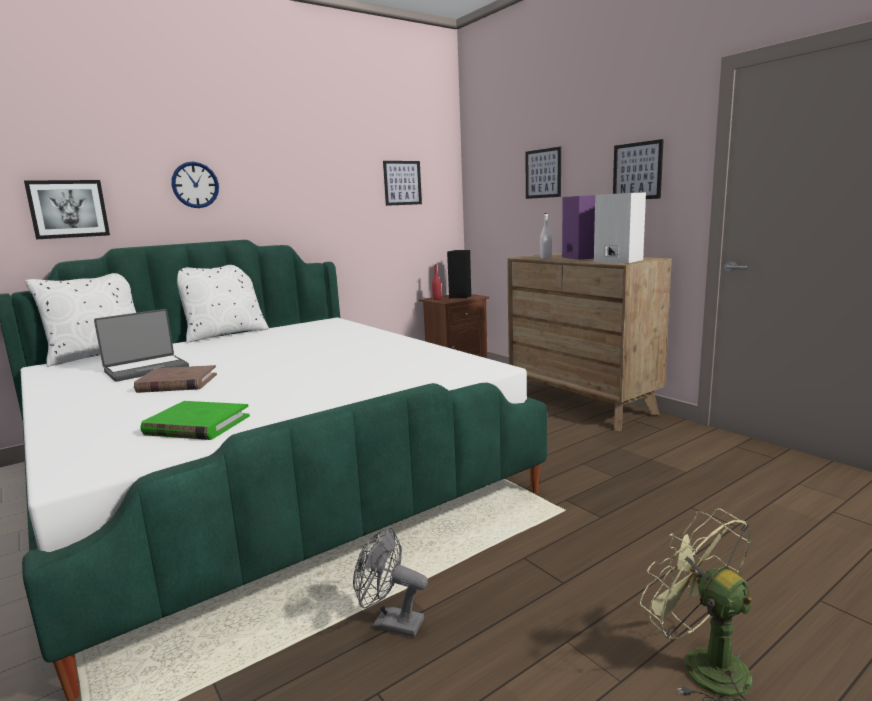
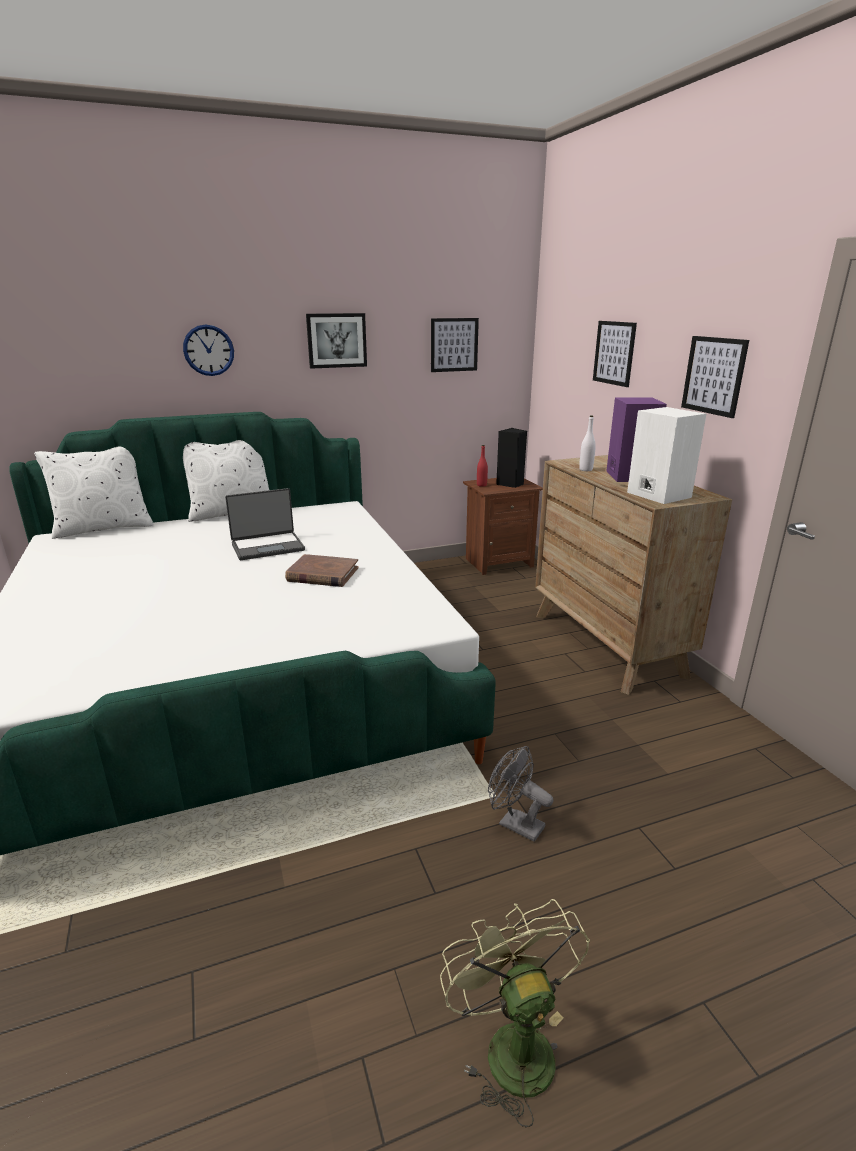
camera: 15 degrees right, 10 degrees up
(68, 209) = (79, 377): picture -> picture (336, 340)
(146, 369) = (127, 559): laptop -> laptop (267, 547)
(177, 383) = (136, 588): brown book -> brown book (322, 574)
(196, 425) = (107, 660): green book -> none
(390, 623) = (246, 893): grey fan -> grey fan (515, 823)

